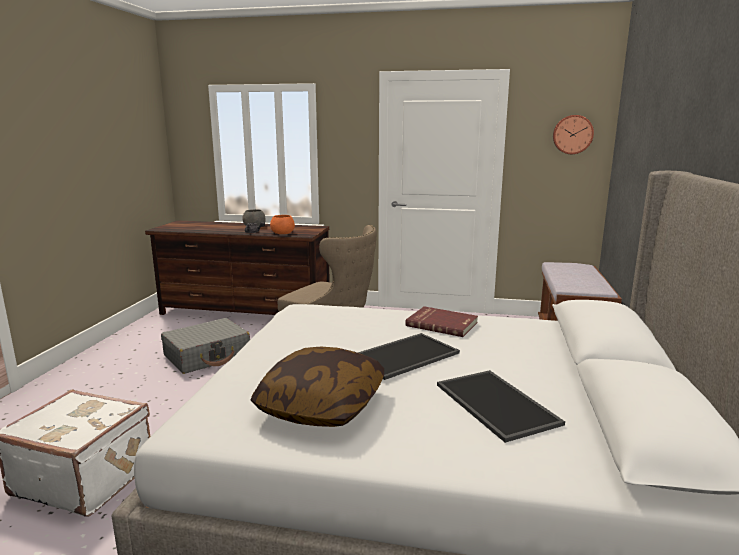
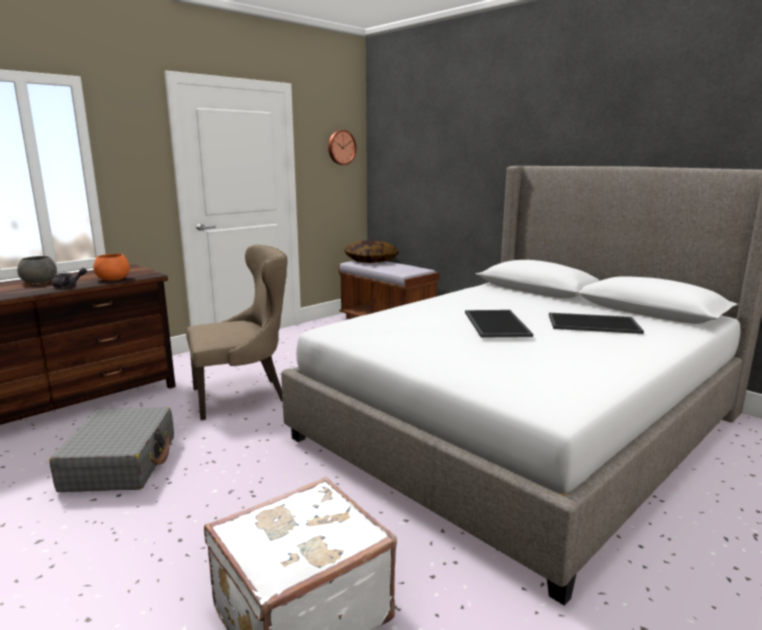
camera: 55 degrees left, 0 degrees up
(321, 406) = (555, 361): pillow -> pillow (371, 261)
(442, 324) = (448, 304): red book -> none

